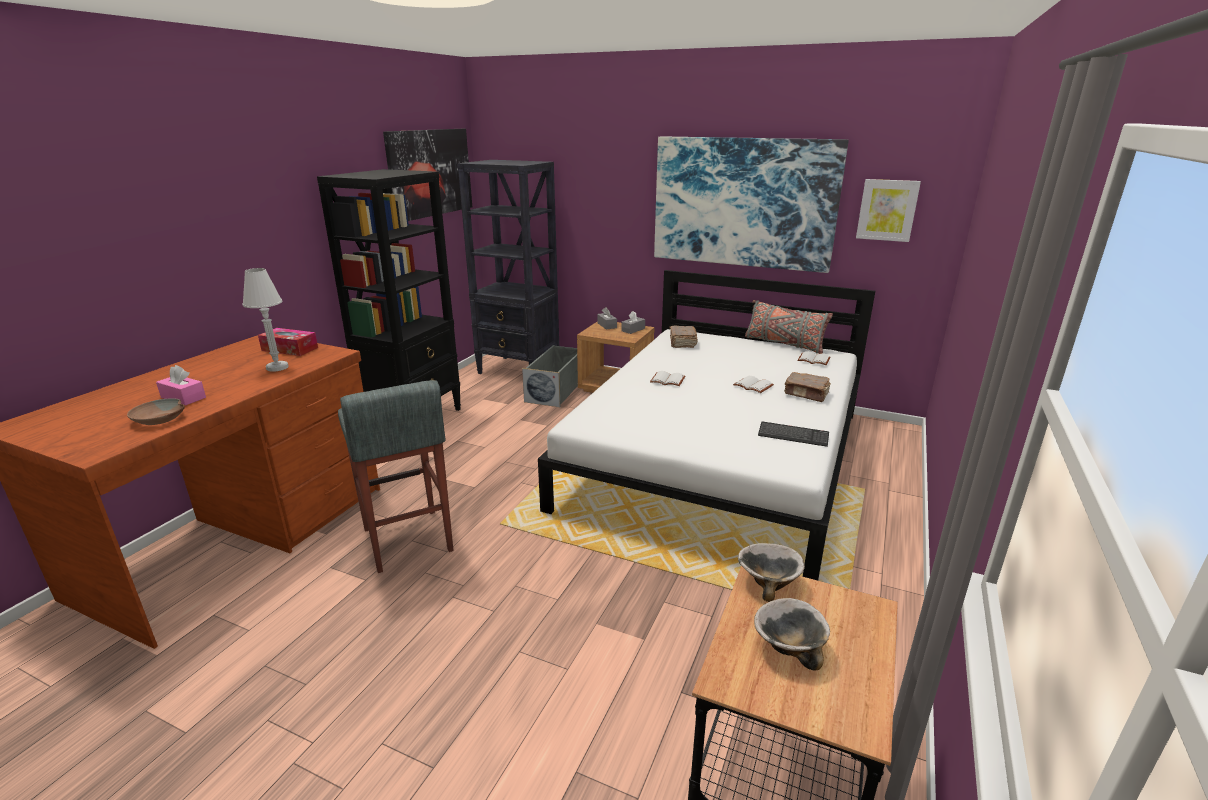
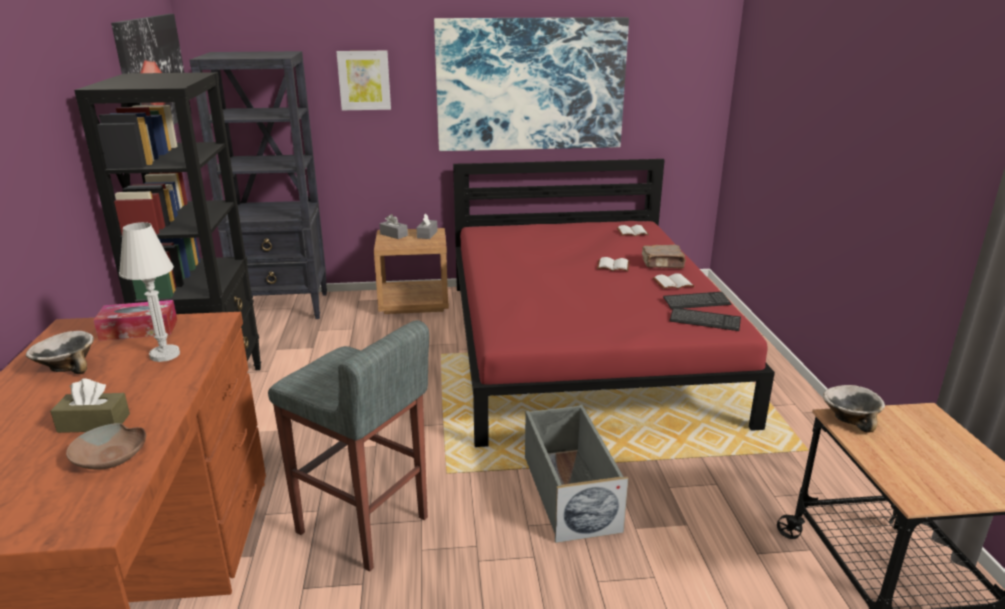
camera: 30 degrees left, 0 degrees up
(183, 397) = (94, 423): pink tissue box -> brown tissue box
(556, 390) = (352, 319): grey storage box -> grey storage box (568, 492)
(668, 380) = (533, 277): white book -> white book (673, 283)
(682, 343) = (498, 238): brown book -> none
(719, 458) = (583, 346): white bed -> red bed
(777, 454) = (704, 321): none -> keyboard
(784, 344) = (589, 223): grey pillow -> none
(788, 646) = (918, 458): bowl -> bowl (67, 367)
(887, 210) = (665, 82): picture -> picture (364, 80)

